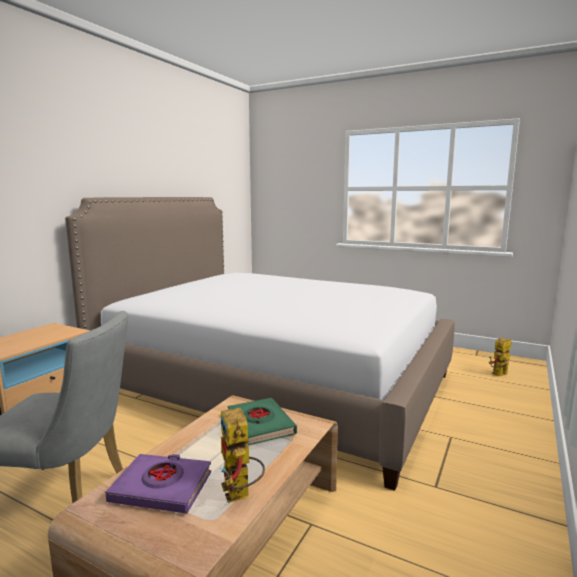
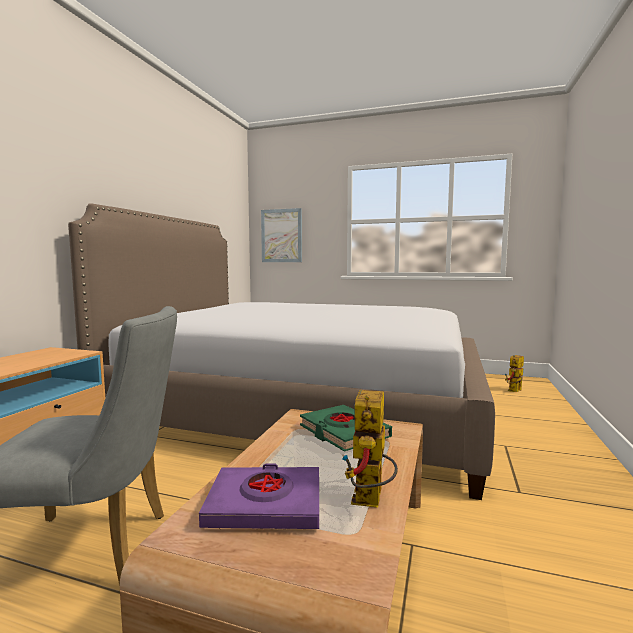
camera: 10 degrees left, 5 degrees down
(240, 494) = (370, 502): toy robot -> toy robot turned 45 degrees clockwise
(280, 201) = (281, 235): none -> picture

